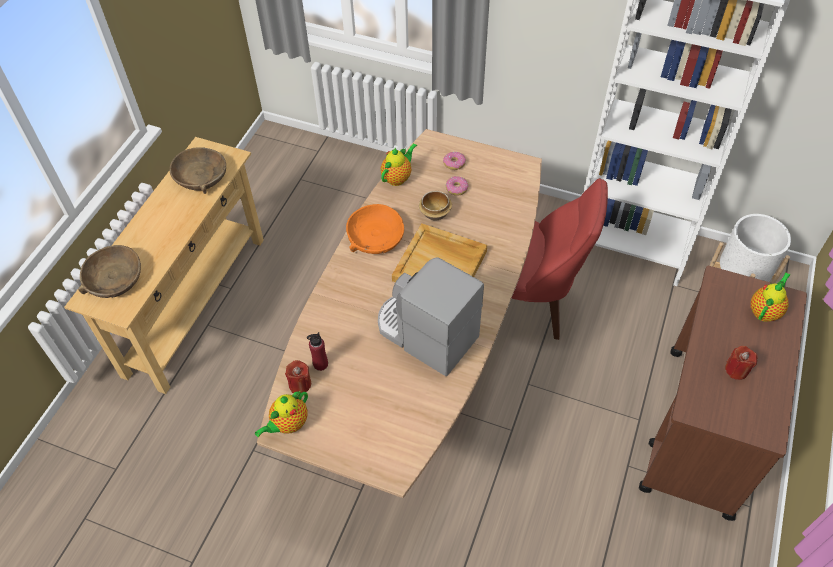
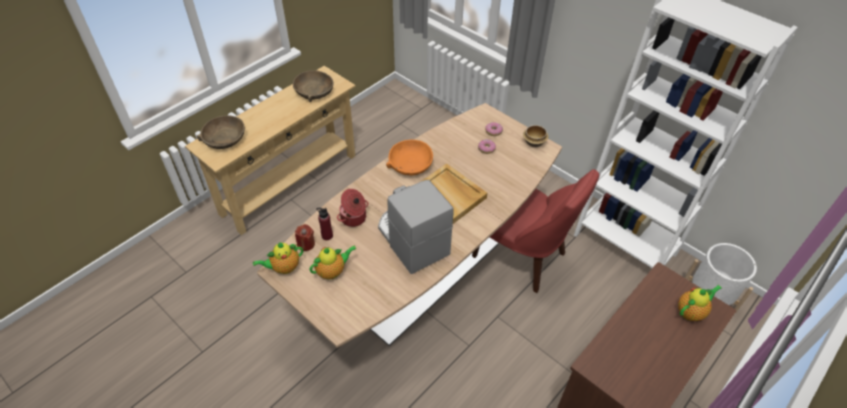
camera: 20 degrees right, 5 degrees down
(342, 330) = (354, 218): none -> cooking pot
(398, 177) = (447, 129): teapot -> teapot (332, 271)
(435, 214) = (462, 161): bowl -> bowl (534, 143)
(736, 370) = (644, 348): red candle -> none

